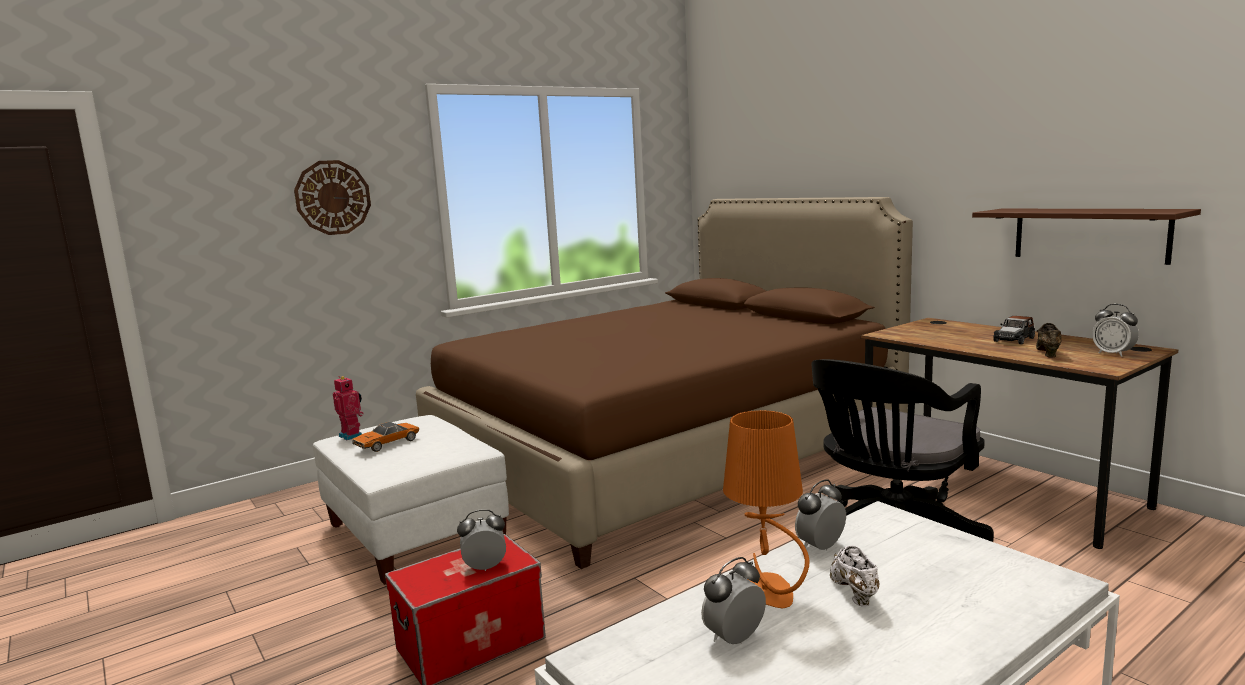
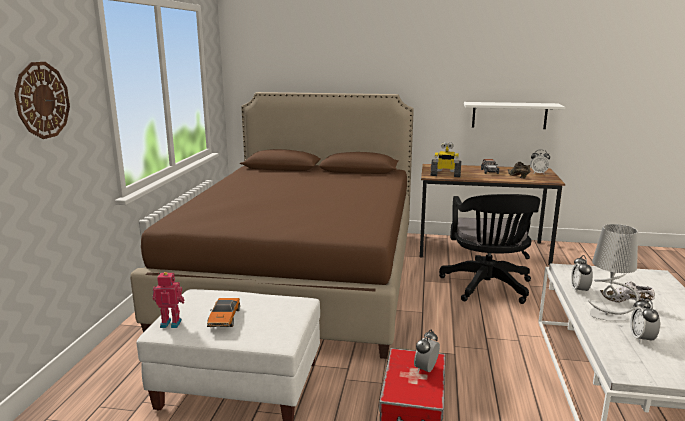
camera: 45 degrees left, 5 degrees up
(768, 592) = (607, 316): orange table lamp -> grey table lamp
(913, 335) = (445, 175): none -> toy robot
(1089, 234) = (509, 115): brown shelf -> white shelf

